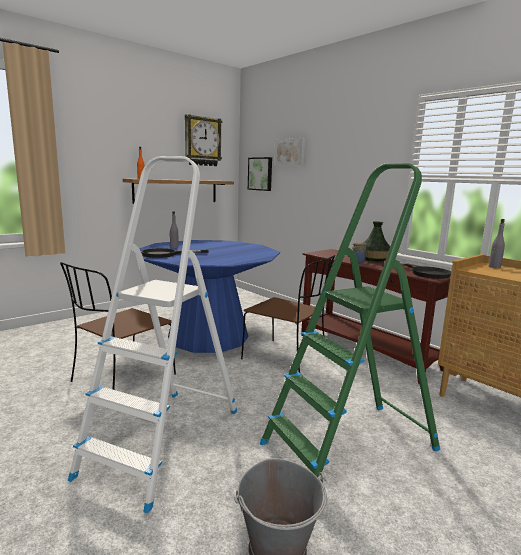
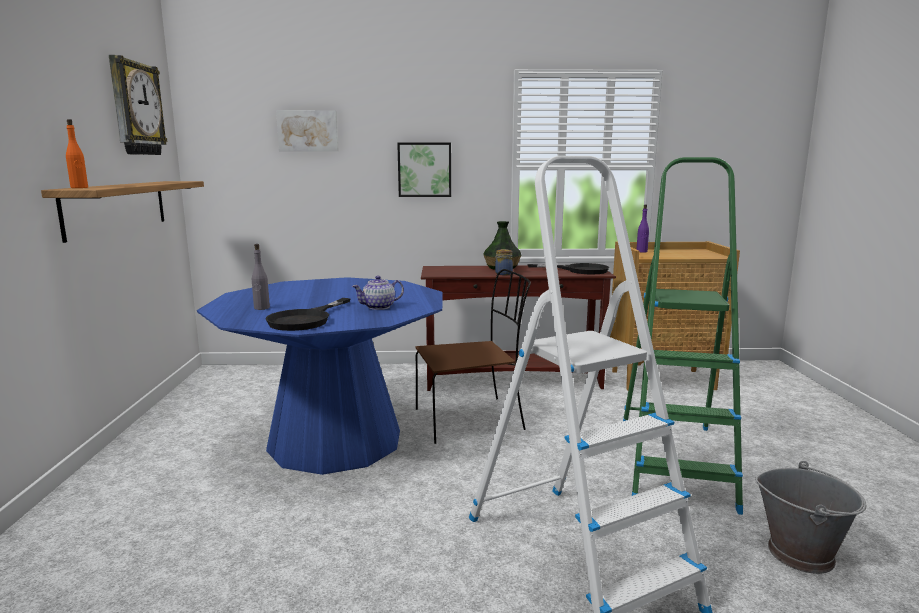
camera: 50 degrees left, 0 degrees up
(122, 379) = (369, 547): brown chair -> none
(211, 258) = (379, 307): none -> teapot
(260, 174) = (242, 166): picture -> picture (424, 169)
(494, 267) = (641, 251): grey bottle -> purple bottle

